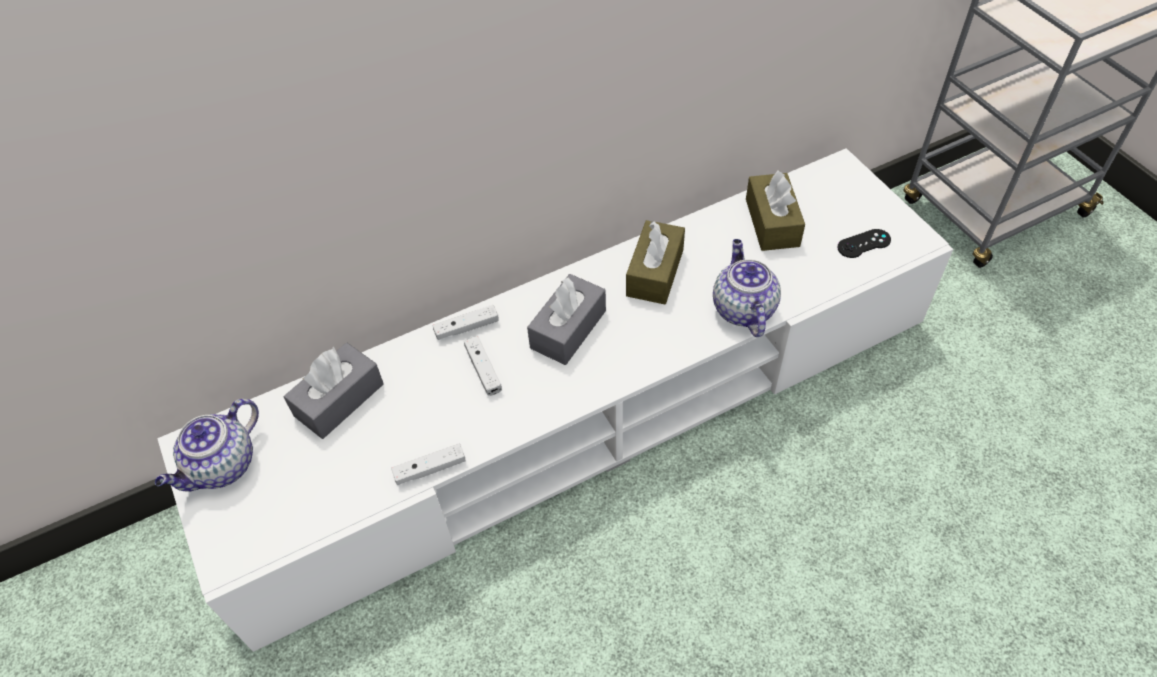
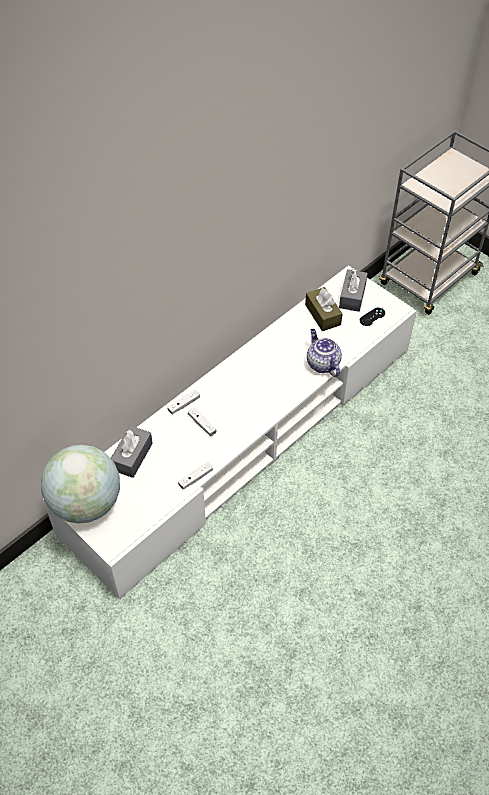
camera: 20 degrees left, 0 degrees up
(222, 467) = (86, 504): teapot -> globe
(568, 329) = (237, 394): grey tissue box -> grey tissue box (352, 296)
(655, 272) = (271, 354): brown tissue box -> none

